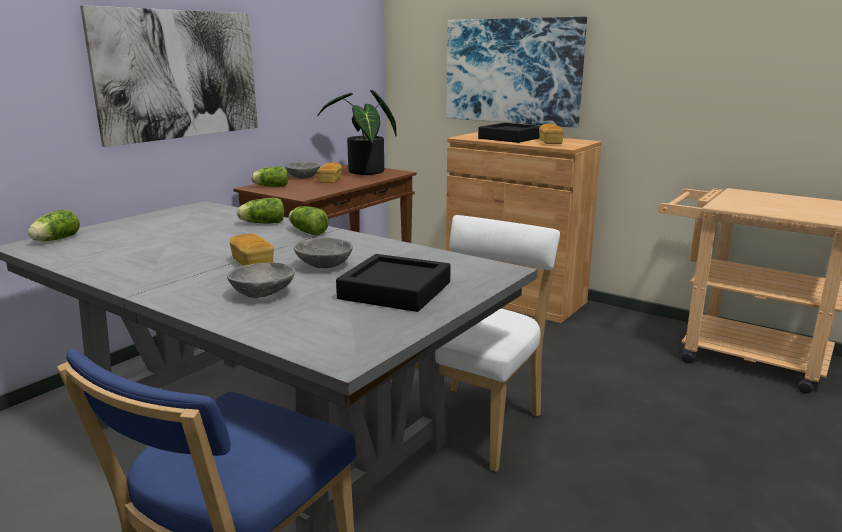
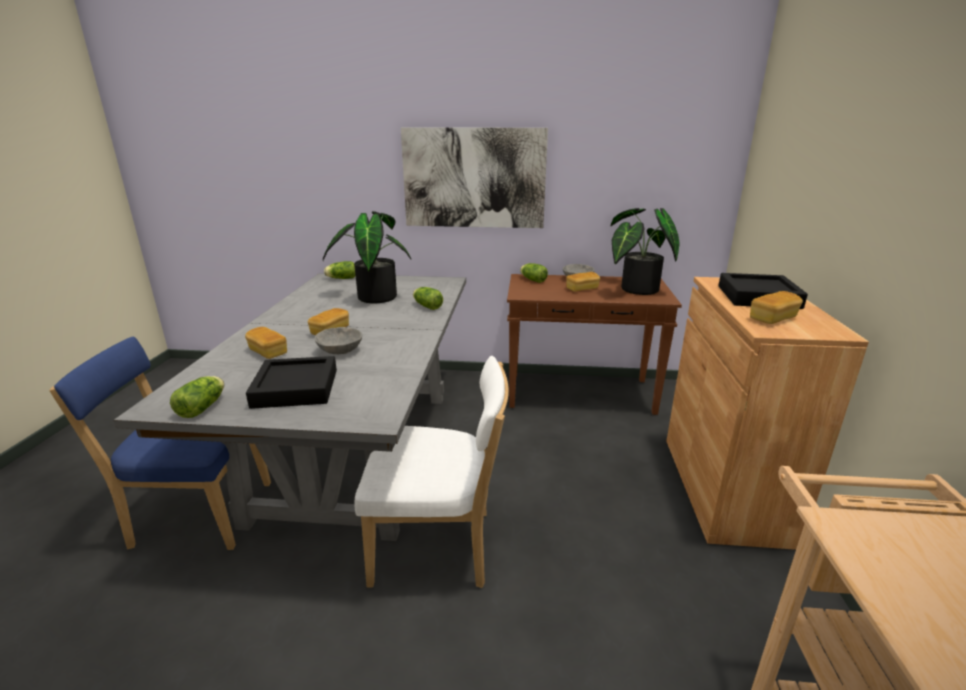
camera: 60 degrees right, 5 degrees up
(176, 235) = (374, 296): none -> potted plant
(264, 294) = (268, 352): grey bowl -> bread
(307, 232) = (420, 323): lettuce -> lettuce (204, 407)
(512, 71) = (823, 209): picture -> none

